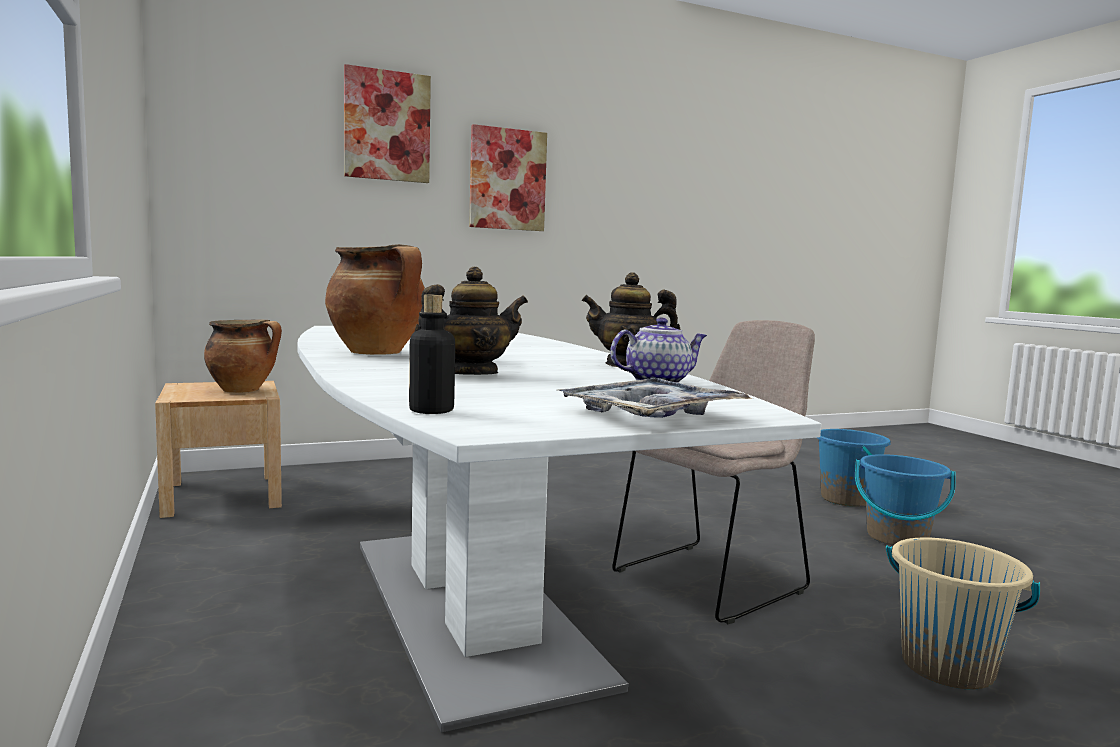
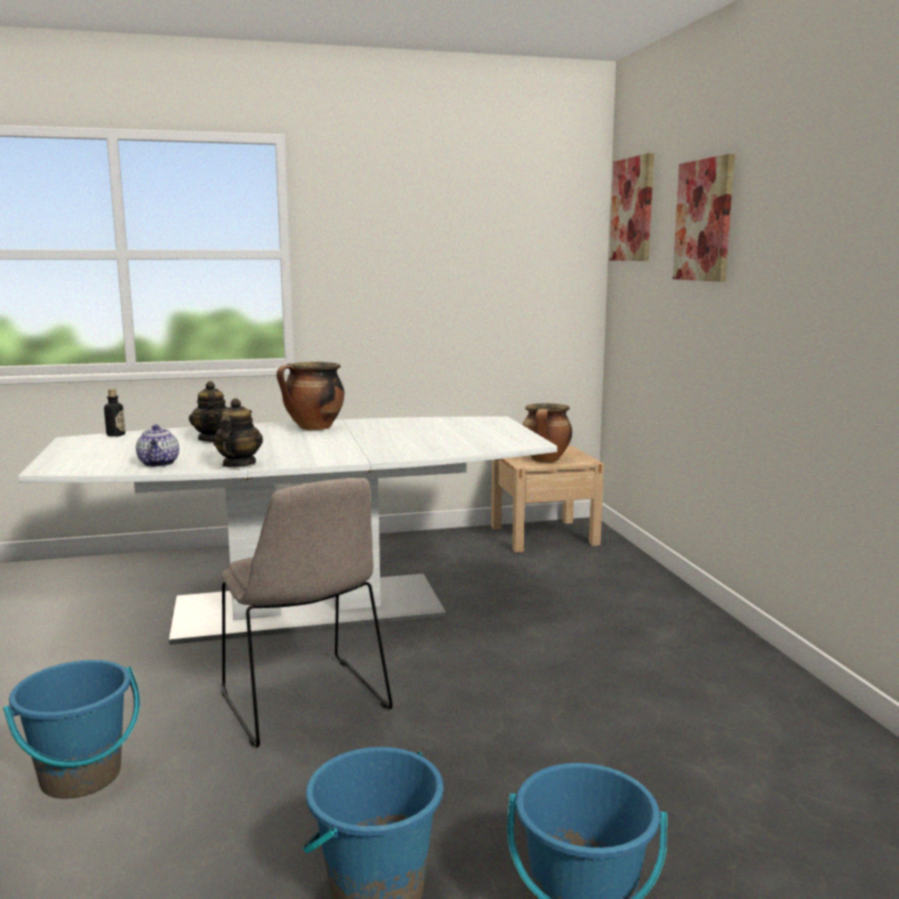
camera: 100 degrees right, 5 degrees up
(507, 179) = (789, 271): picture -> picture (633, 209)
(650, 414) = (71, 455): tray -> none
(947, 667) = (81, 777): beige bucket -> blue bucket

